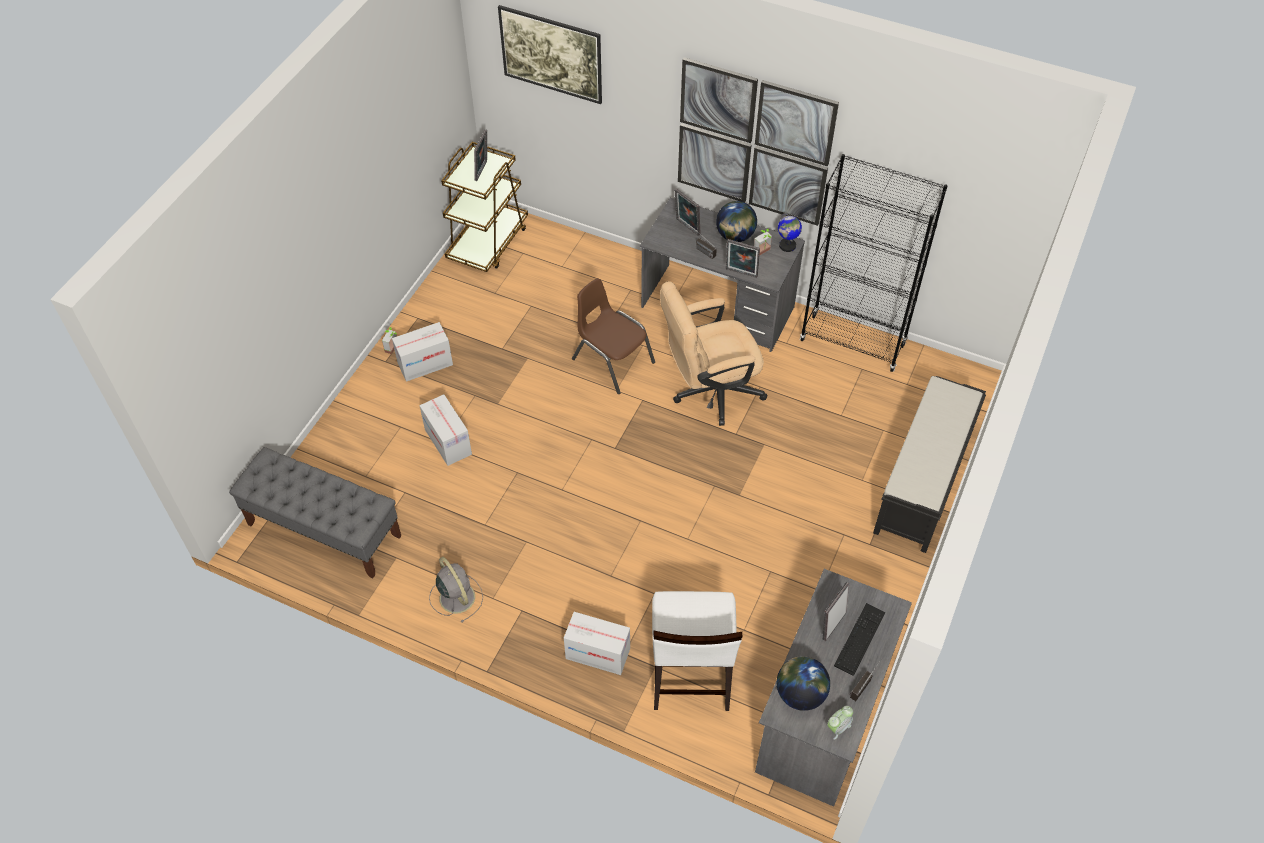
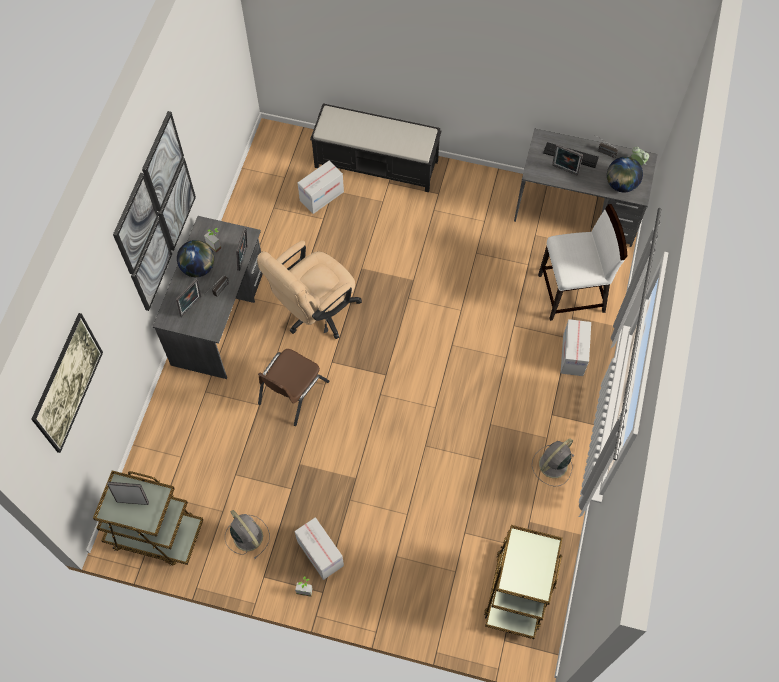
camera: 100 degrees left, 10 degrees up
(323, 530) = (517, 590): grey bench -> brown cart
(448, 442) = (405, 510): cardboard box -> cardboard box (321, 196)
(463, 309) = (247, 535): none -> grey fan
(709, 392) = (315, 313): beige office chair -> beige office chair turned 75 degrees clockwise
(787, 246) = (206, 227): globe -> none
(852, 343) = (246, 215): black bookcase -> none

